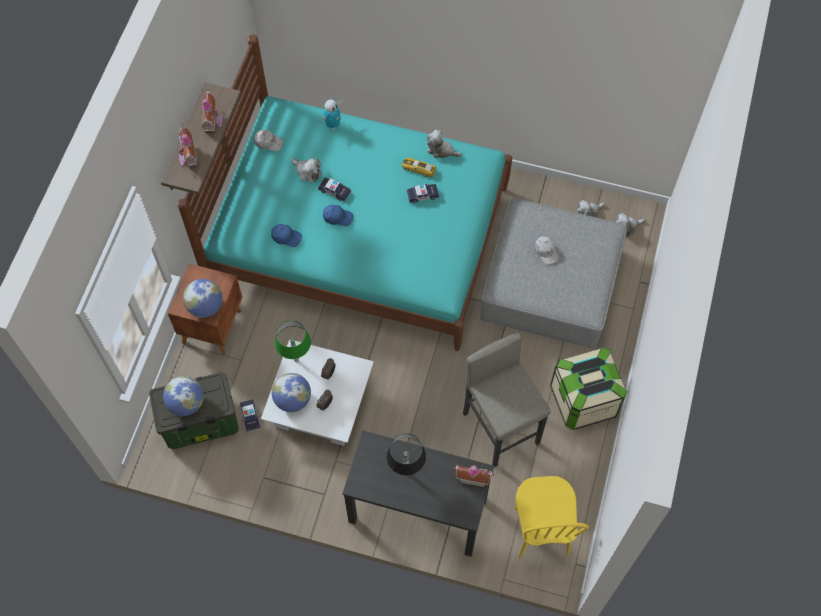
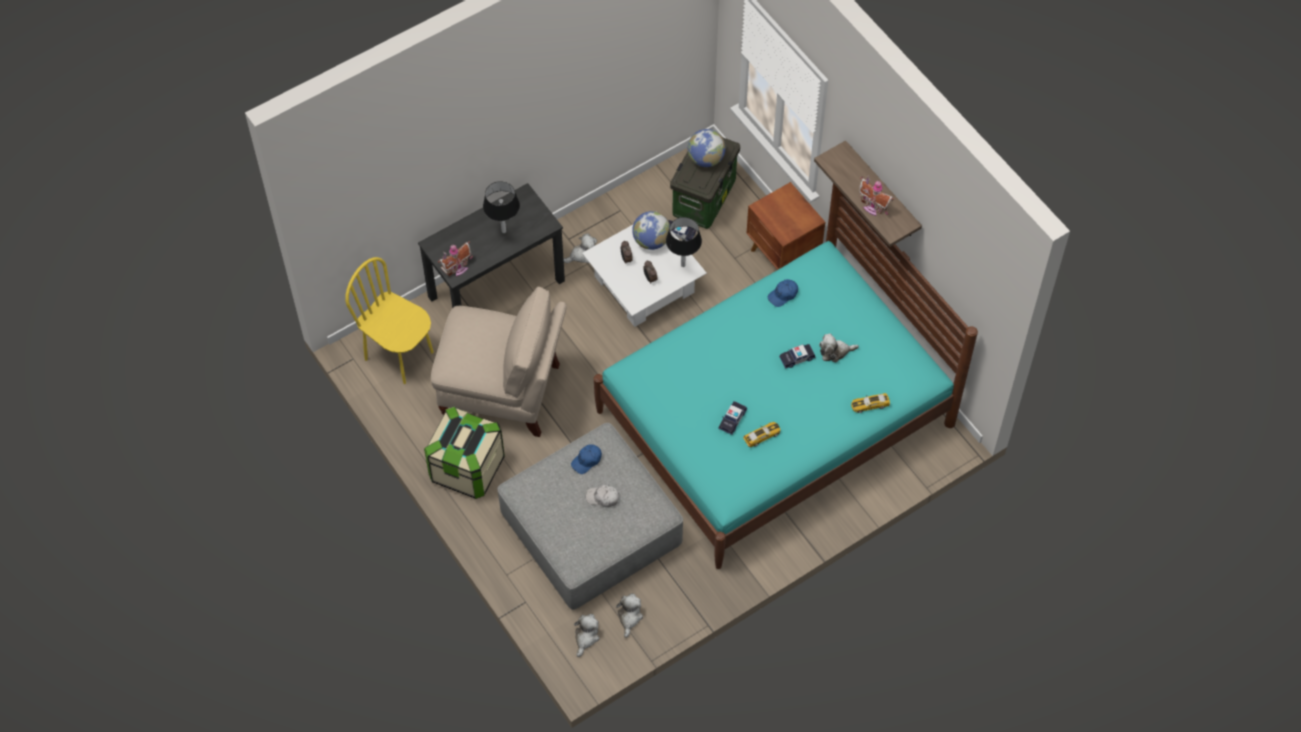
camera: 130 degrees right, 5 degrees down
(188, 157) = (853, 170): toy house -> none
(205, 306) = (772, 209): globe -> none
(268, 142) = (893, 344): white cap -> none
(296, 360) = (683, 265): green table lamp -> black table lamp
(332, 124) = (870, 405): toy robot -> toy car
(337, 217) = (768, 342): blue cap -> blue cap (587, 461)
(441, 150) = (766, 469): plush toy -> plush toy (582, 255)
(501, 428) = (503, 391): grey stool -> beige chair

